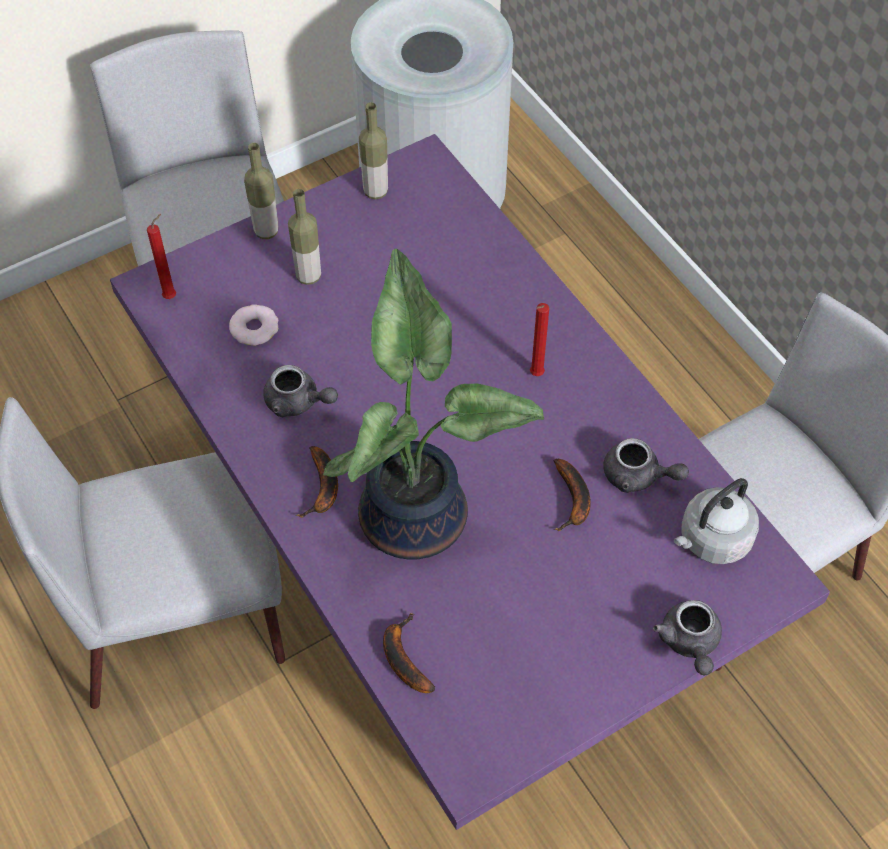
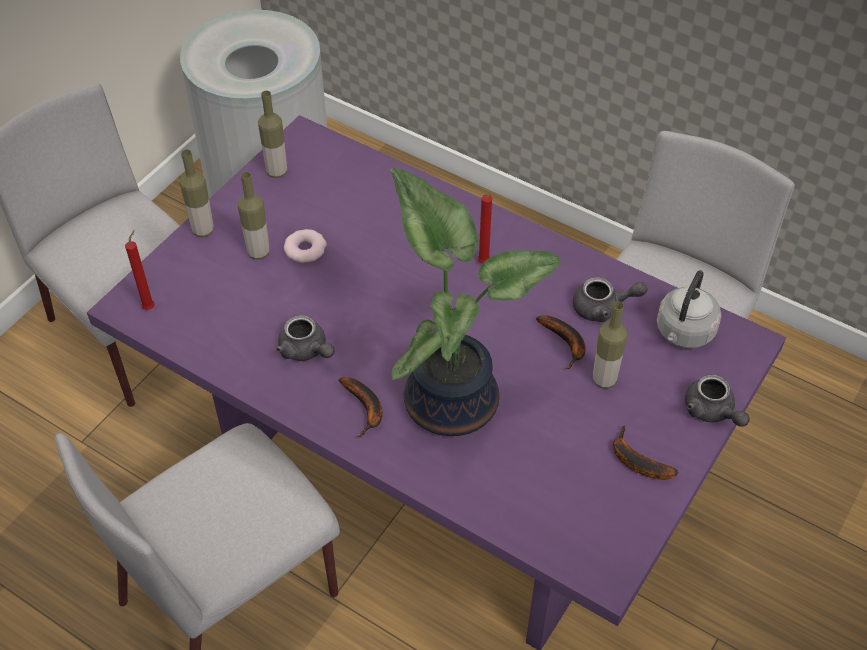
camera: 25 degrees left, 5 degrees down
(254, 328) = (236, 307): donut -> donut (305, 249)
(298, 402) = (306, 351): grey teapot -> grey teapot turned 45 degrees clockwise
(403, 657) = (505, 510): banana -> banana (636, 461)
(590, 558) = (604, 380): none -> bottle

